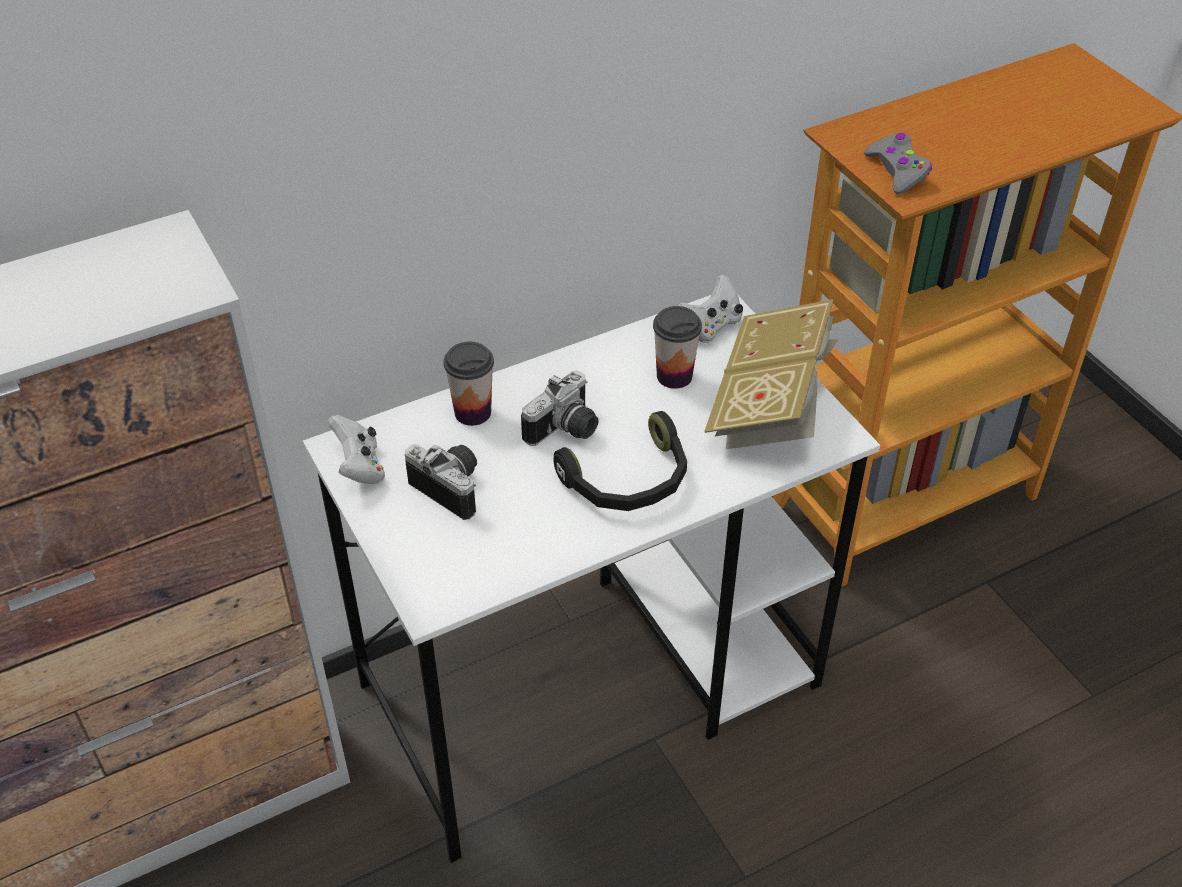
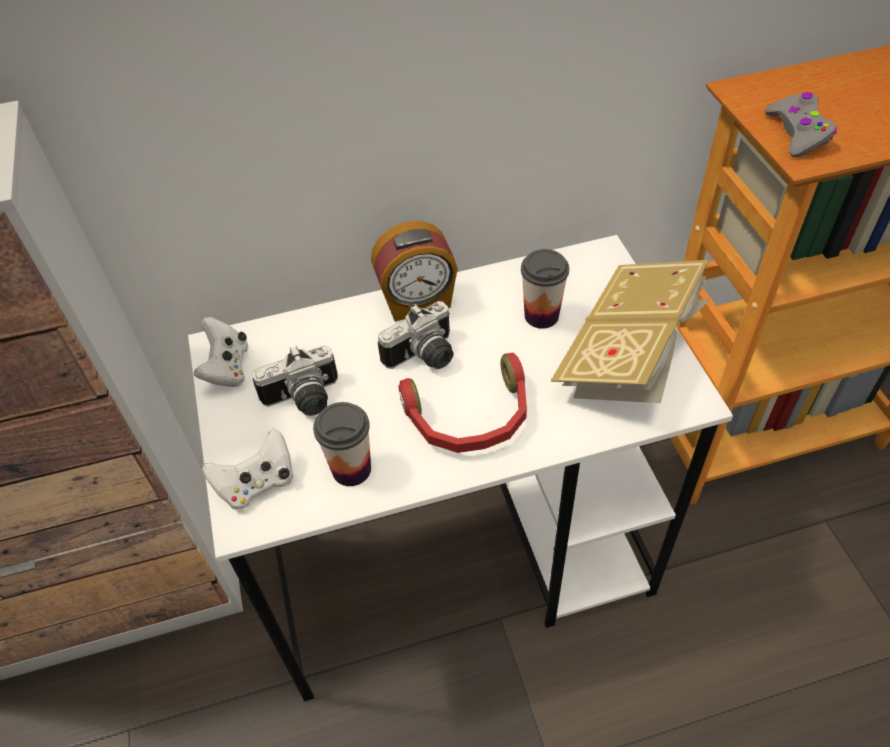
camera: 15 degrees right, 5 degrees up
(453, 487) = (304, 400): camera -> camera turned 105 degrees clockwise
(473, 412) = (345, 328): cup -> cup (351, 469)
(542, 378) = (417, 302): none -> alarm clock
(629, 481) = (470, 418): black headphones -> red headphones
(710, 326) = (588, 270): white game controller -> white game controller (257, 484)

